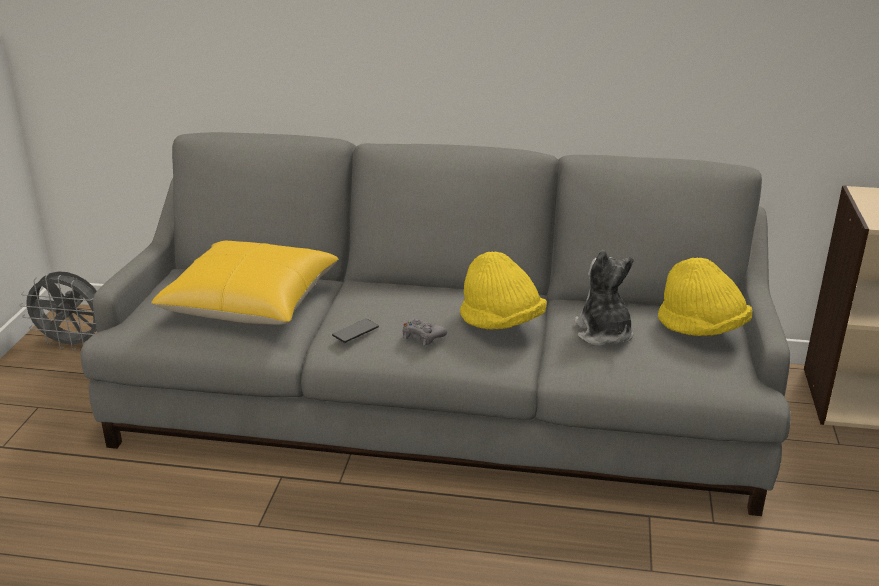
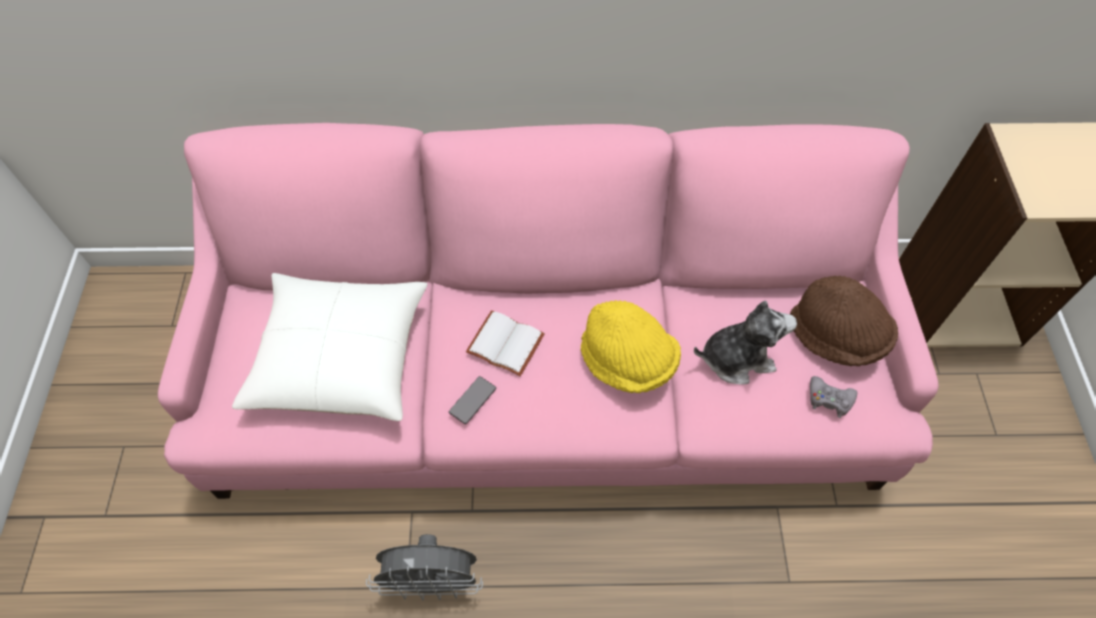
camera: 10 degrees left, 30 degrees up
(74, 344) = (131, 336): grey fan -> grey fan (433, 582)
(250, 302) = (340, 356): yellow pillow -> white pillow
(393, 305) = (503, 345): none -> white book
(422, 336) = (548, 400): grey game controller -> grey game controller (829, 399)
(441, 406) = (549, 378): grey sofa -> pink sofa
(603, 333) = (736, 358): plush toy -> plush toy turned 105 degrees clockwise
(701, 329) = (836, 337): yellow hat -> brown hat

